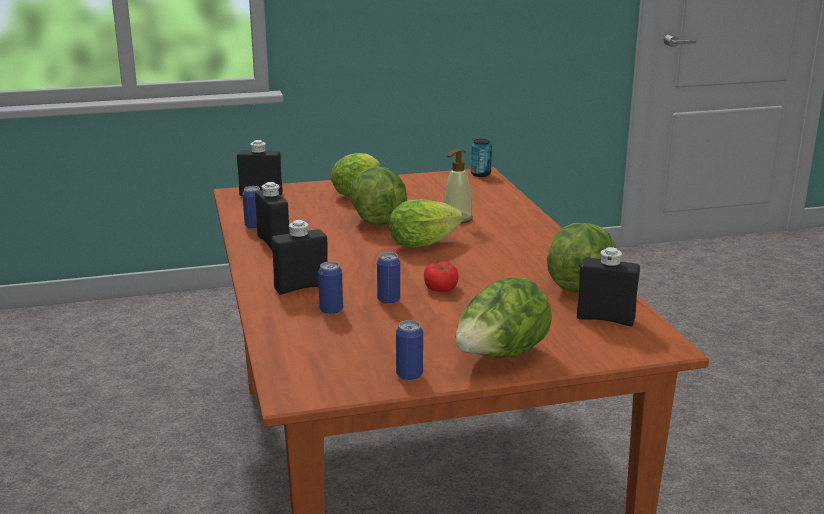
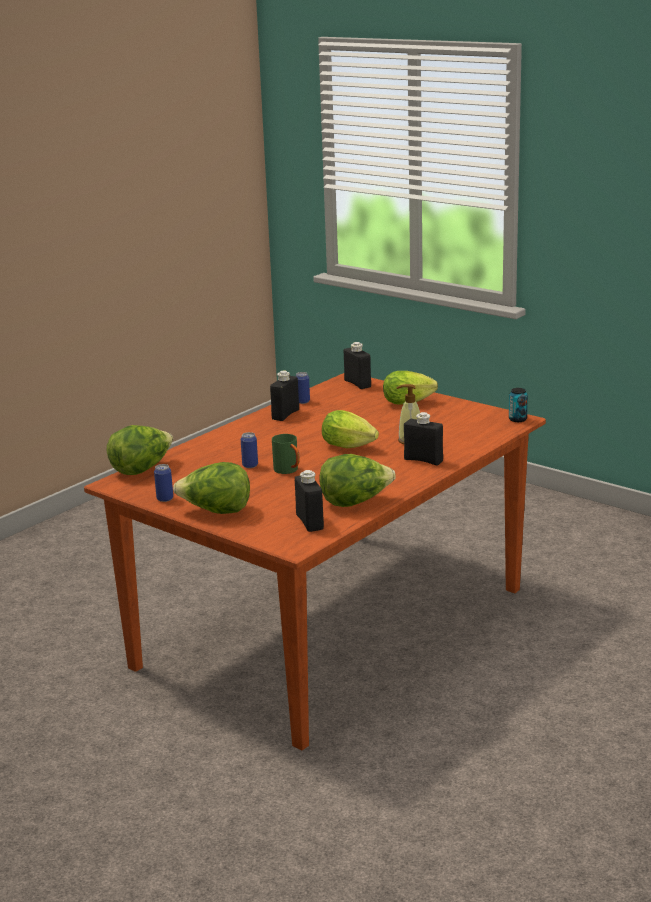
camera: 55 degrees right, 0 degrees up
(301, 287) = (235, 442): black bottle -> black bottle (423, 460)
(331, 310) = (216, 458): can -> none
(377, 219) = (370, 423): lettuce -> lettuce (141, 469)
(441, 287) = (289, 471): tomato -> green mug

